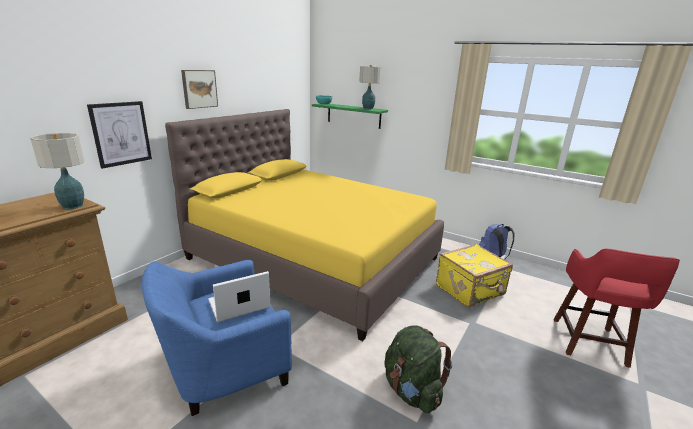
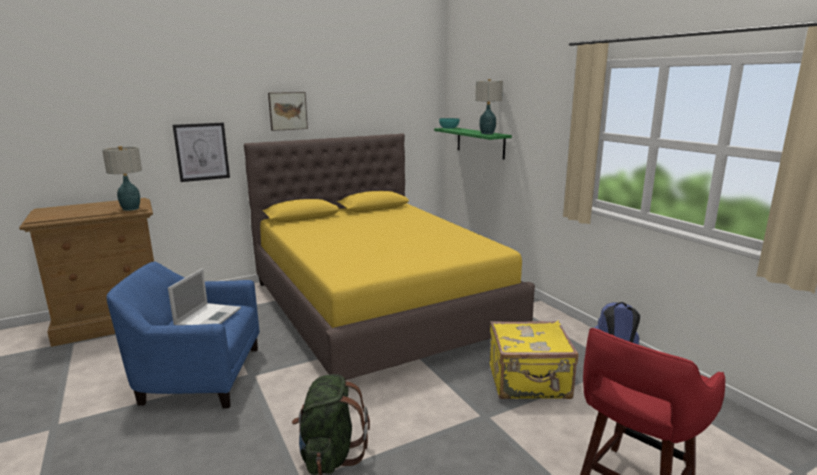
camera: 30 degrees right, 5 degrees down
(238, 305) = (209, 317): laptop -> laptop turned 105 degrees clockwise

